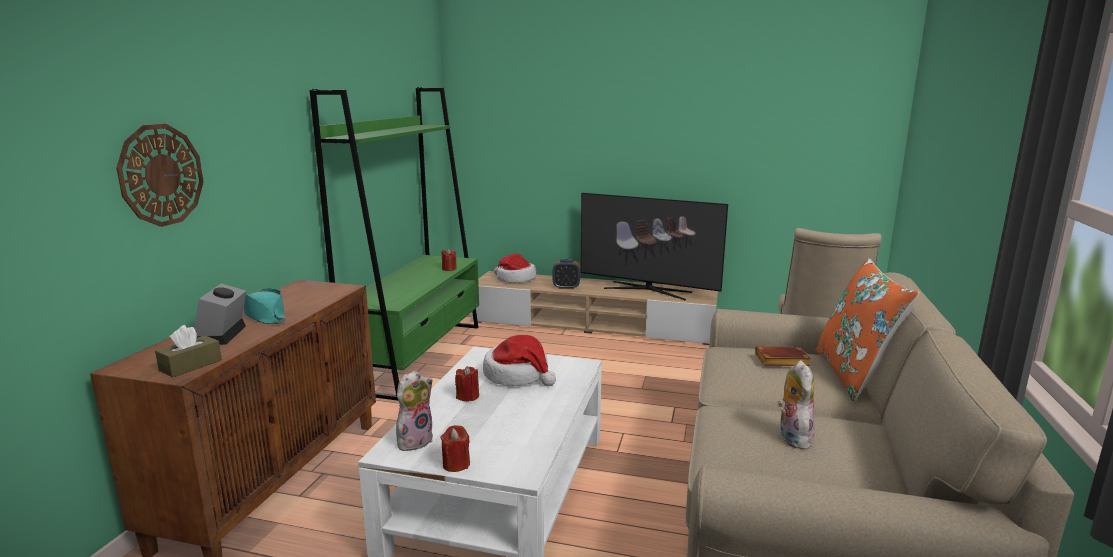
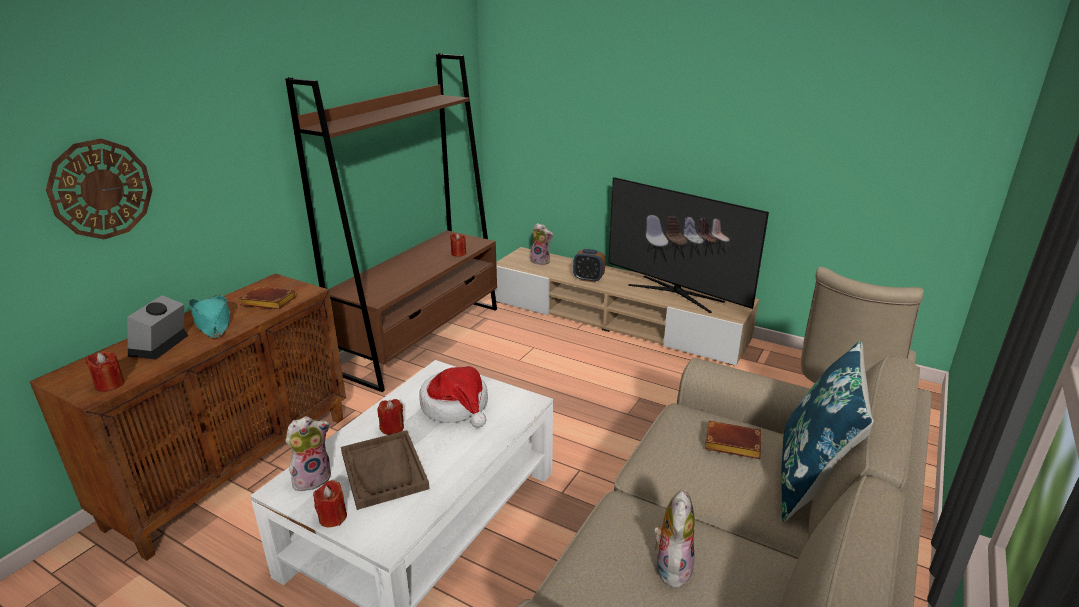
camera: 15 degrees right, 10 degrees up
(191, 365) = (110, 384): brown tissue box -> red candle
(309, 298) = (266, 302): none -> brown book
(418, 356) = (423, 338): green bookcase -> brown bookcase
(482, 426) = (384, 471): none -> brown tray
(515, 279) = (541, 261): hat -> plush toy
(854, 375) = (811, 479): orange pillow -> blue pillow

